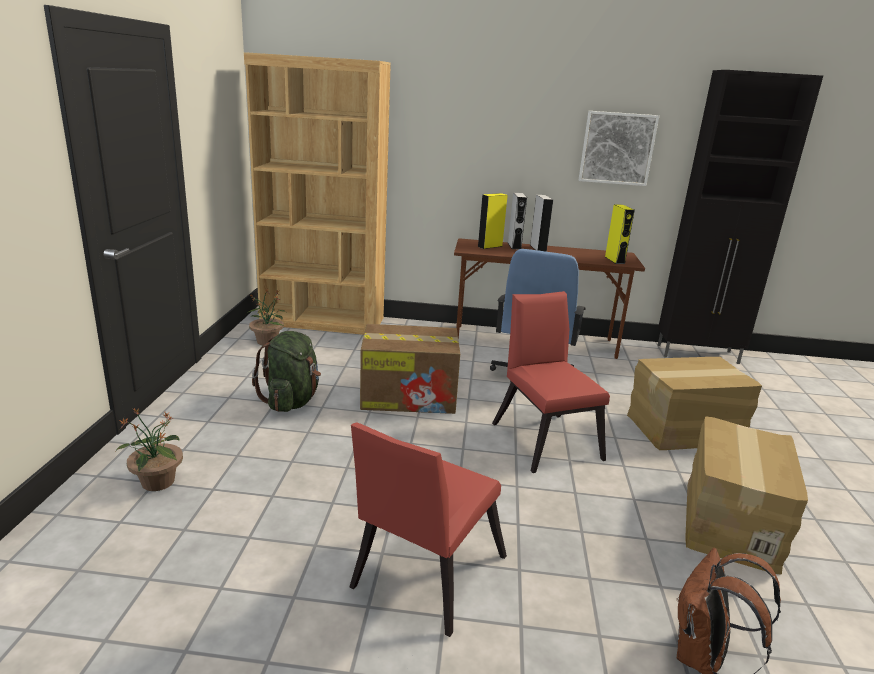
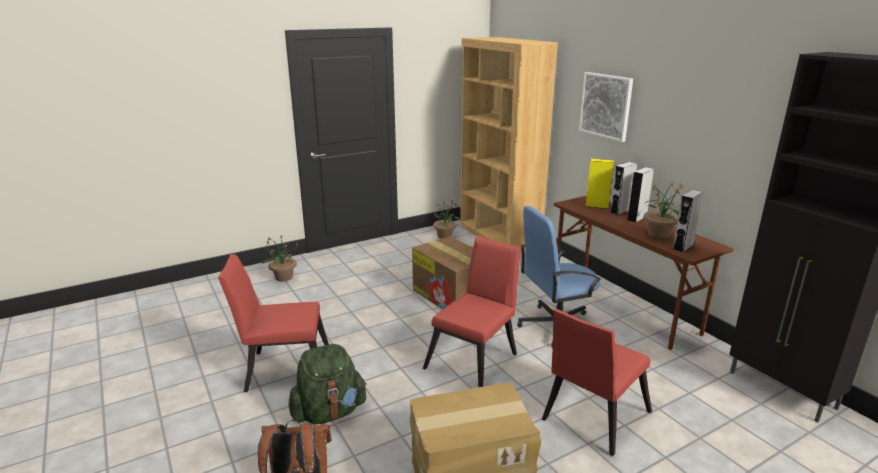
camera: 55 degrees right, 0 degrees up
(291, 401) = (392, 270): green backpack -> green backpack (329, 412)
(581, 256) = (659, 234): none -> potted plant
(614, 260) = (682, 247): yellow speaker -> grey speaker
(617, 148) = (724, 132): picture -> picture (606, 106)
(684, 430) = (591, 418): cardboard box -> red chair

